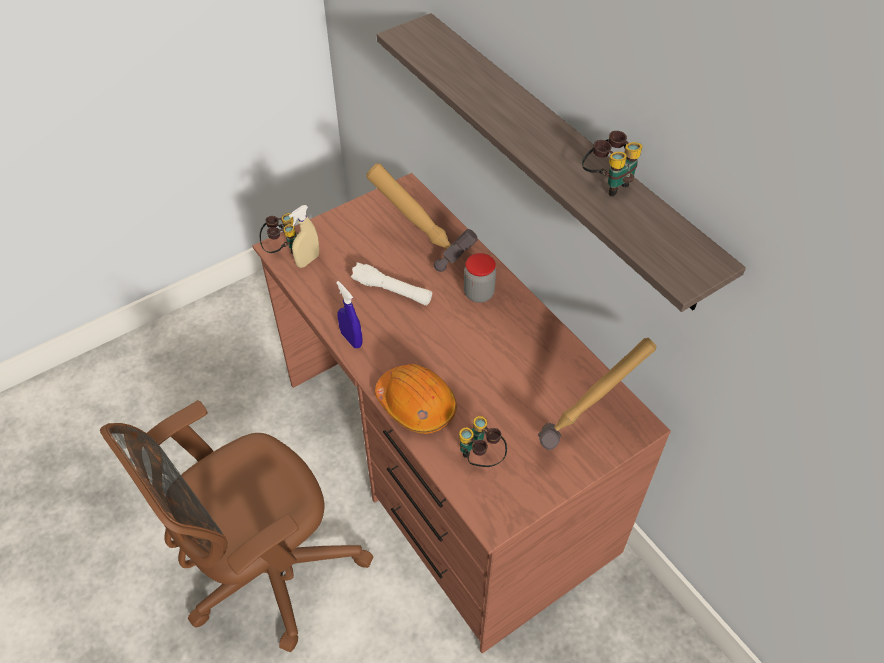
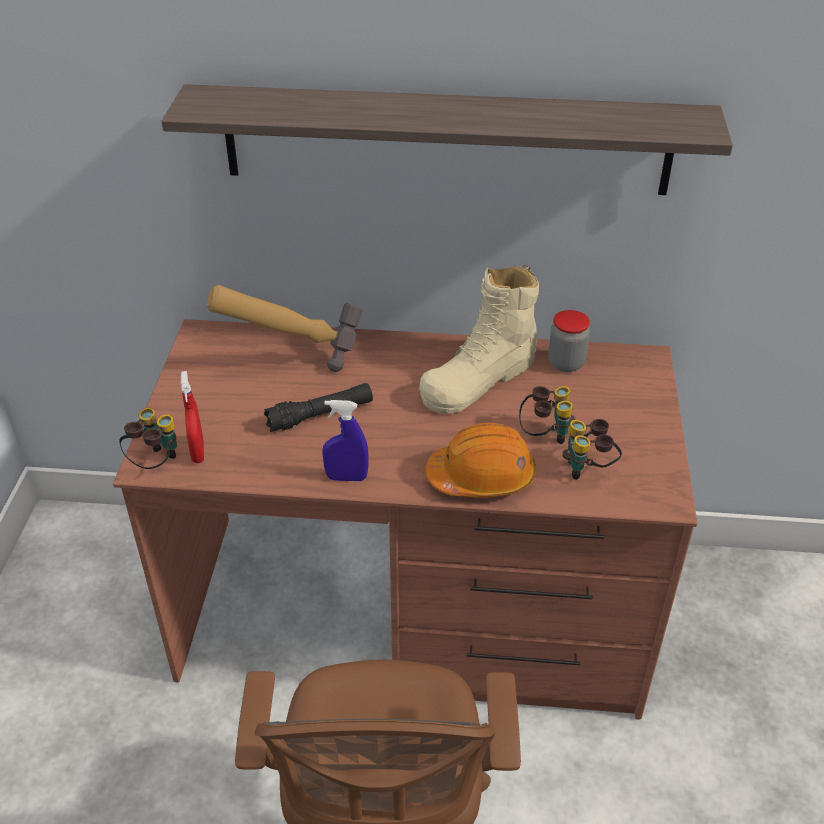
camera: 50 degrees left, 10 degrees down
(308, 260) = (198, 452): beige spray bottle -> red spray bottle
(392, 290) = (320, 415): white flashlight -> black flashlight
(479, 293) = (397, 363): jar -> jar (566, 363)
(509, 344) = (479, 379): none -> beige boot
(588, 430) = (624, 388): hammer -> none
(607, 182) = (551, 111): binoculars -> binoculars (545, 435)

